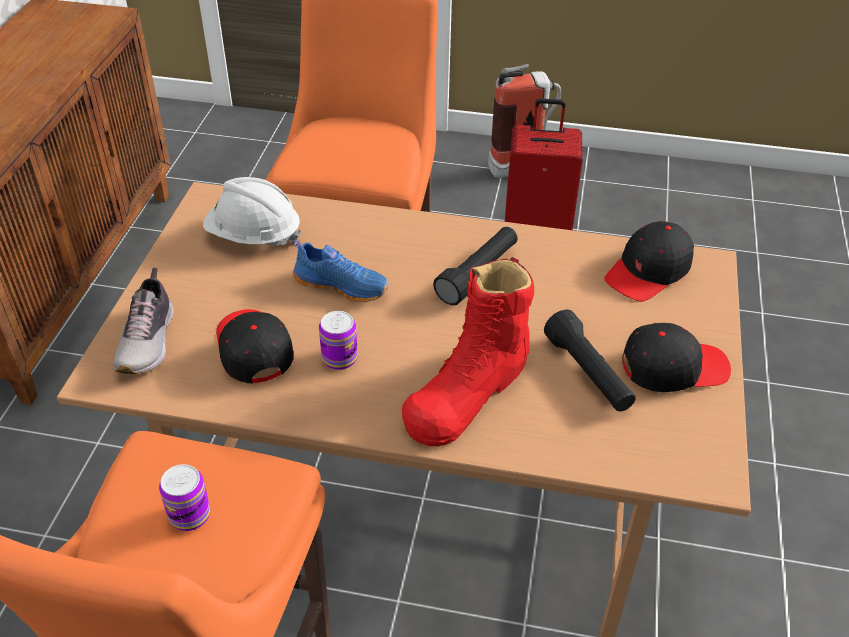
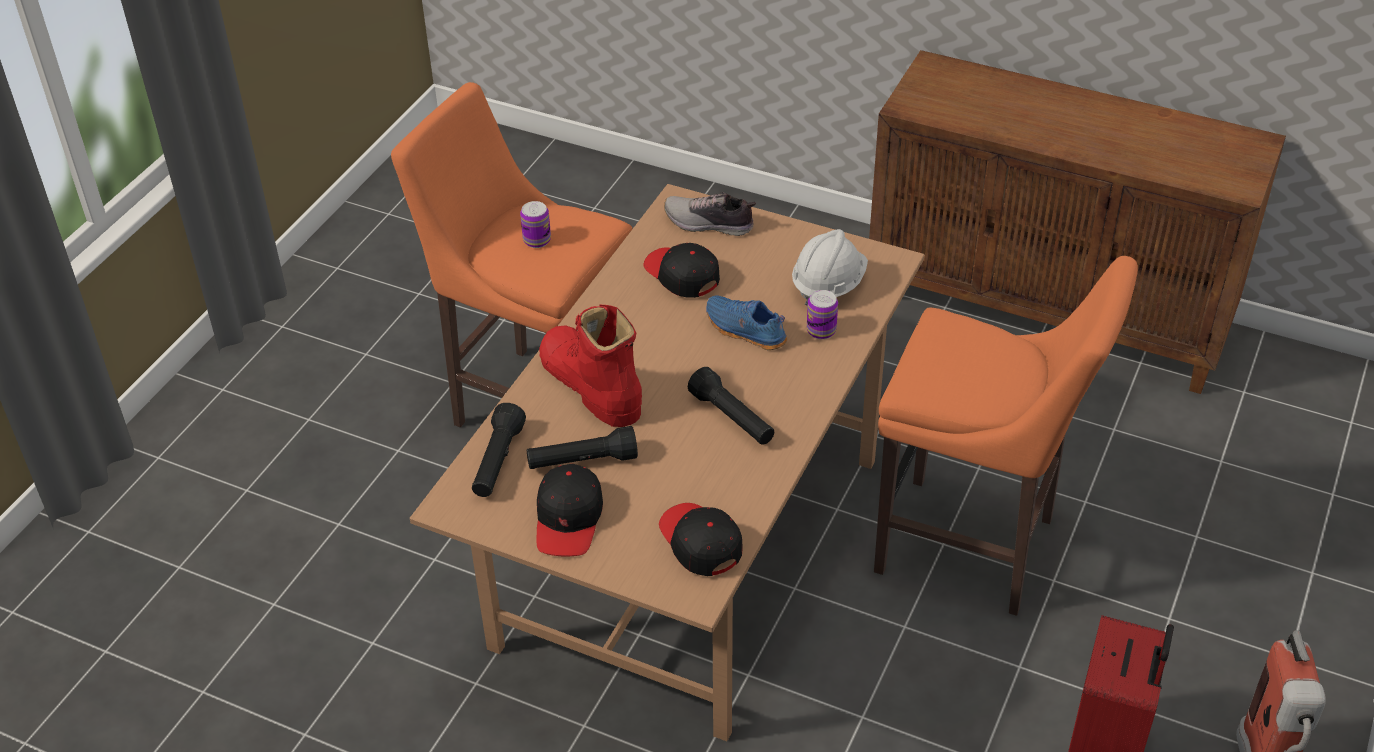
camera: 105 degrees right, 0 degrees up
(253, 349) = (681, 275): black cap -> black cap turned 120 degrees counterclockwise
(339, 358) = (654, 320): can -> can (821, 330)
(342, 285) = (744, 331): blue shoe -> blue shoe turned 90 degrees clockwise
(625, 447) = (497, 462): none -> black flashlight

